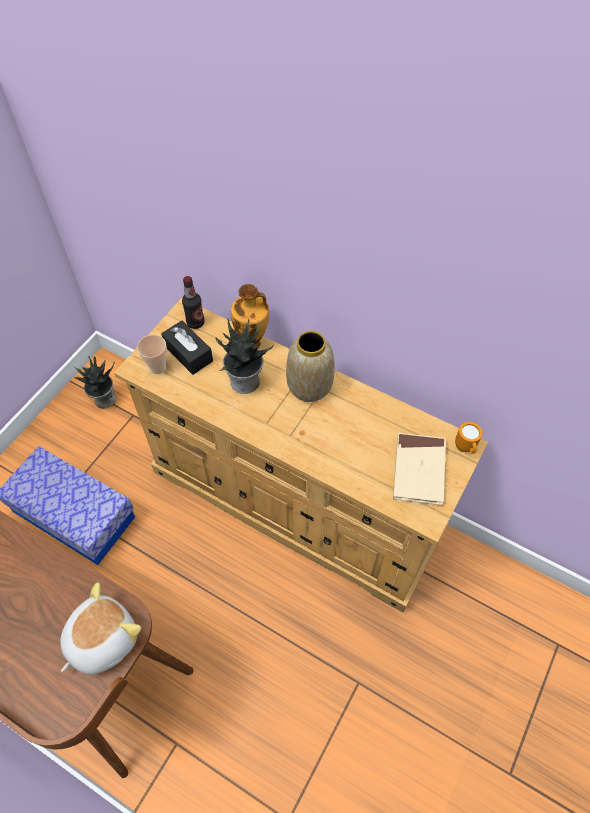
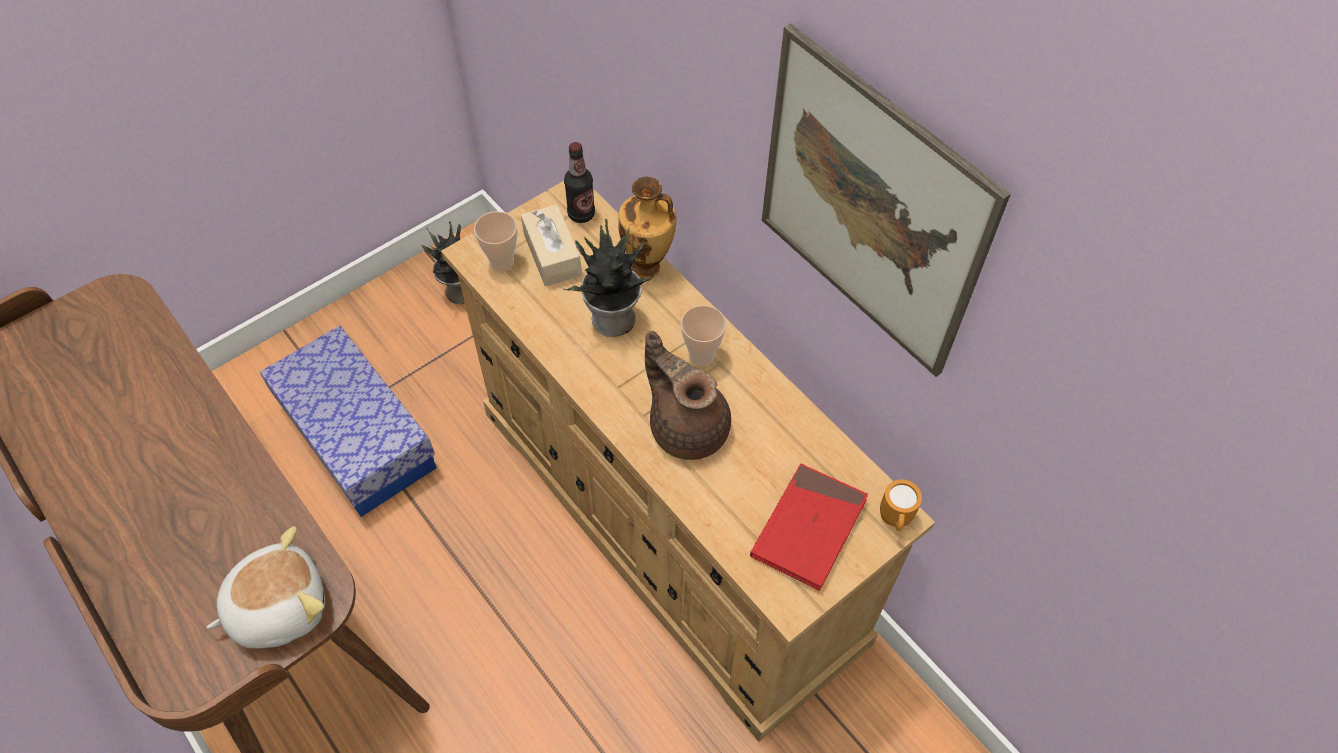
camera: 20 degrees right, 0 degrees up
(188, 353) = (552, 255): black tissue box -> beige tissue box
(309, 387) = (701, 356): vase -> cup
(319, 433) = (687, 426): none -> brown teapot
(419, 470) = (808, 528): beige book -> red book
(421, 259) = (870, 207): none -> picture

